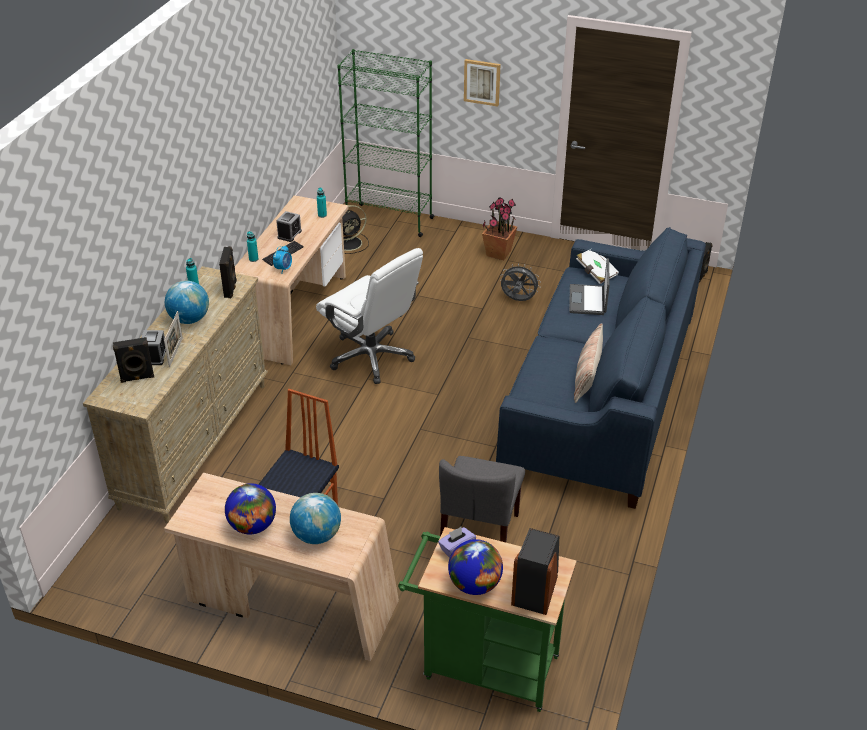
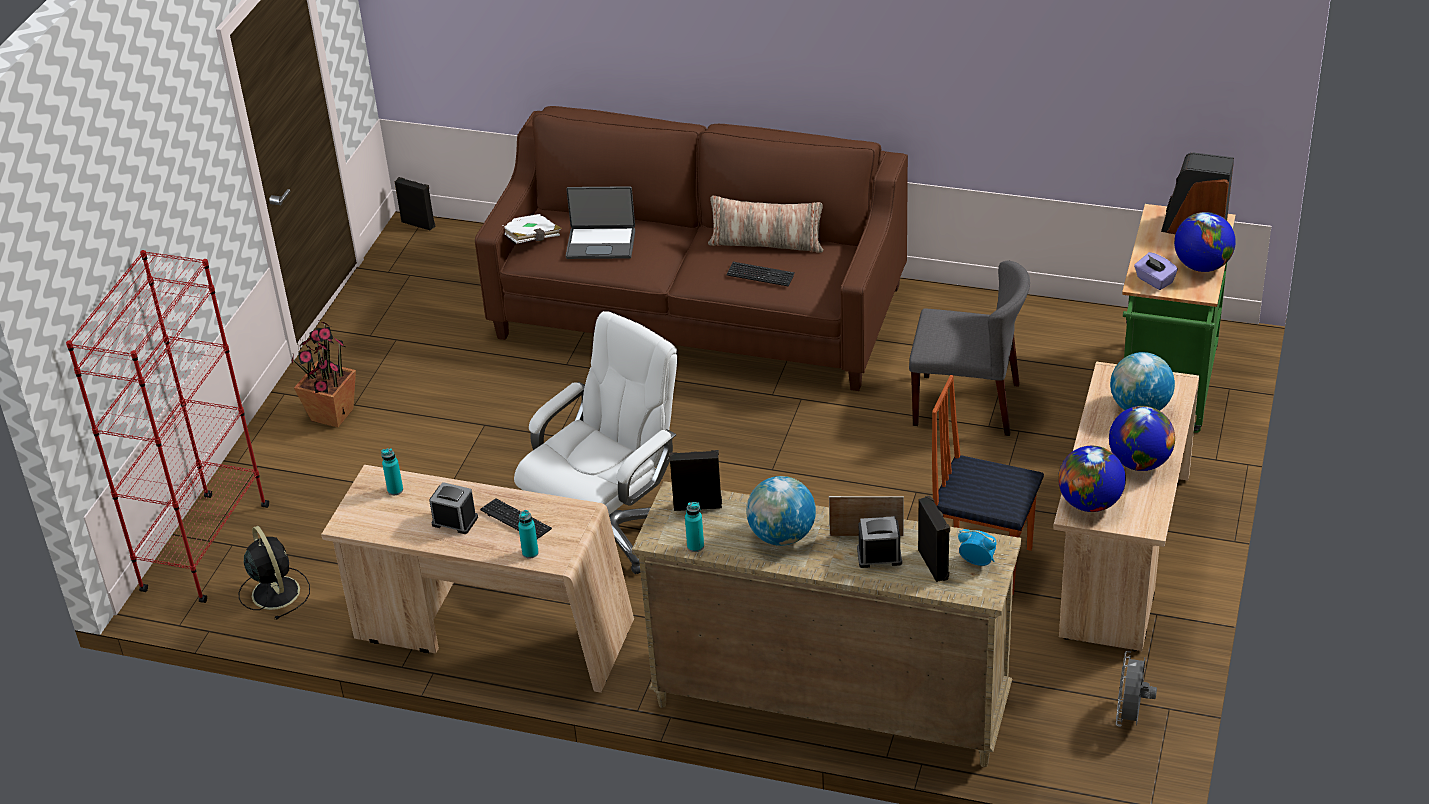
camera: 90 degrees left, 0 degrees up
(217, 493) = (1090, 503): none -> globe
(283, 268) = (560, 514): alarm clock -> alarm clock (977, 561)
(389, 220) = (205, 548): green bookcase -> red bookcase
(482, 82) = (182, 221): picture -> none
(518, 300) = (465, 390): grey fan -> grey fan (1131, 716)
(545, 370) = (760, 275): none -> keyboard
(599, 400) = (699, 312): blue sofa -> brown sofa

